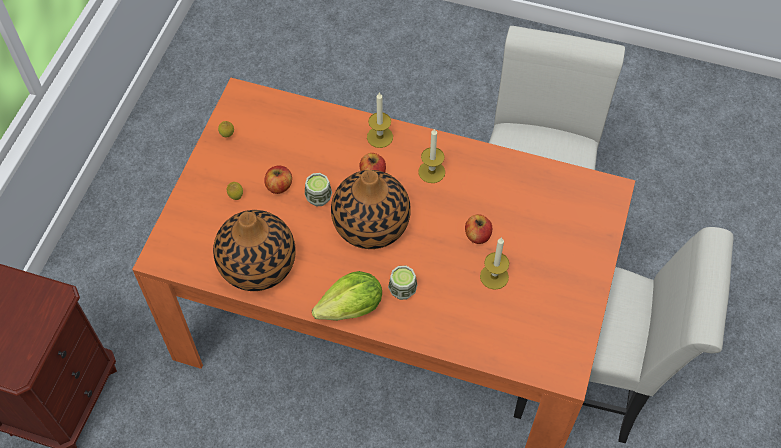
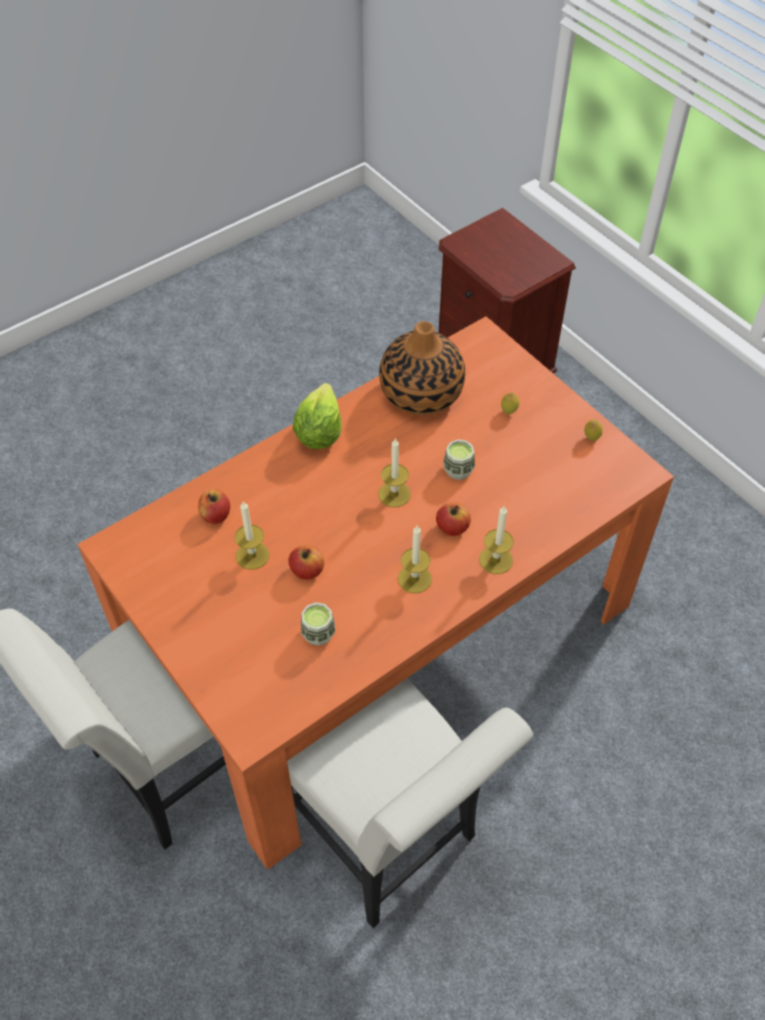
camera: 125 degrees right, 5 degrees down
(279, 186) = (496, 447): apple -> apple (216, 515)
(371, 223) = (394, 494): vase -> candle
(402, 290) = (303, 478): cup -> cup (318, 634)

